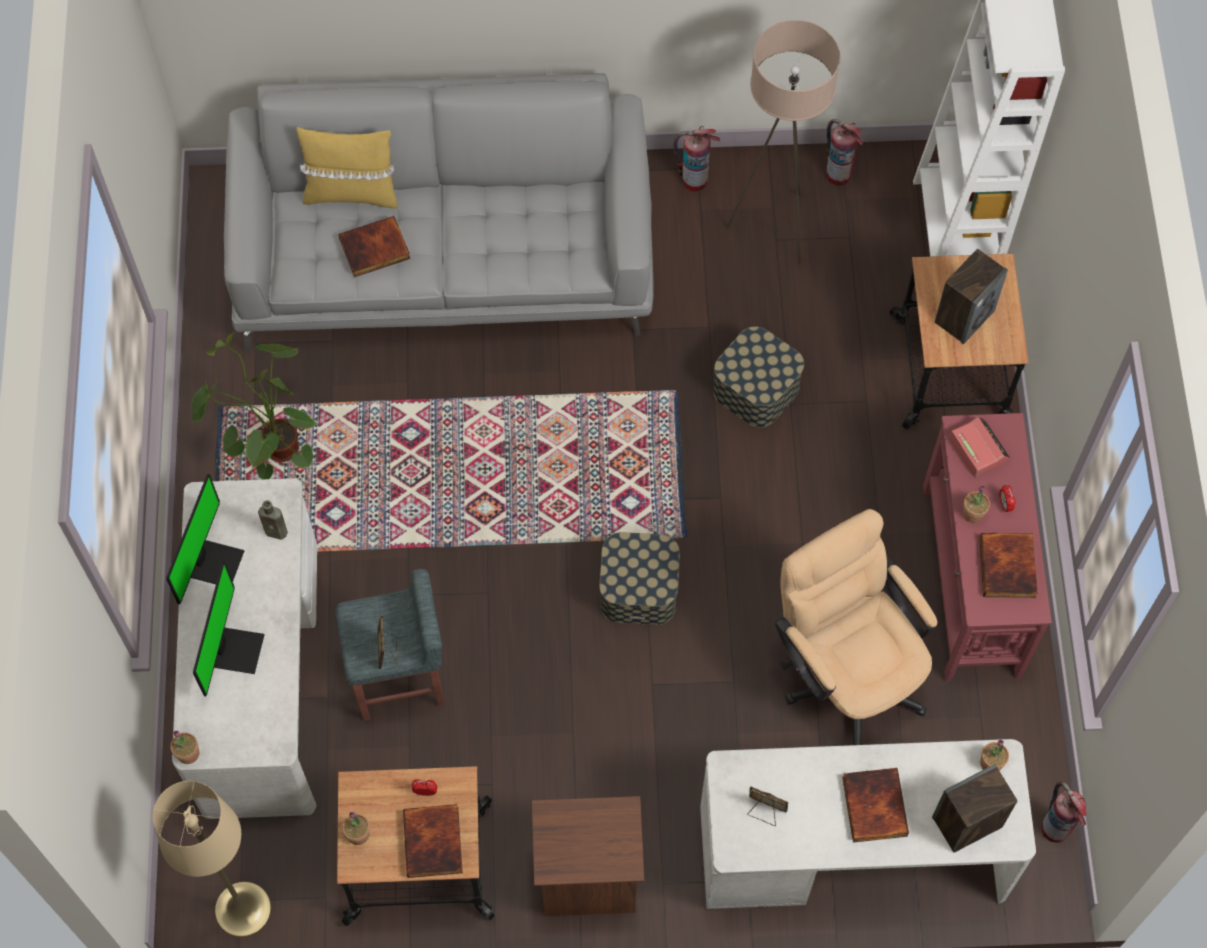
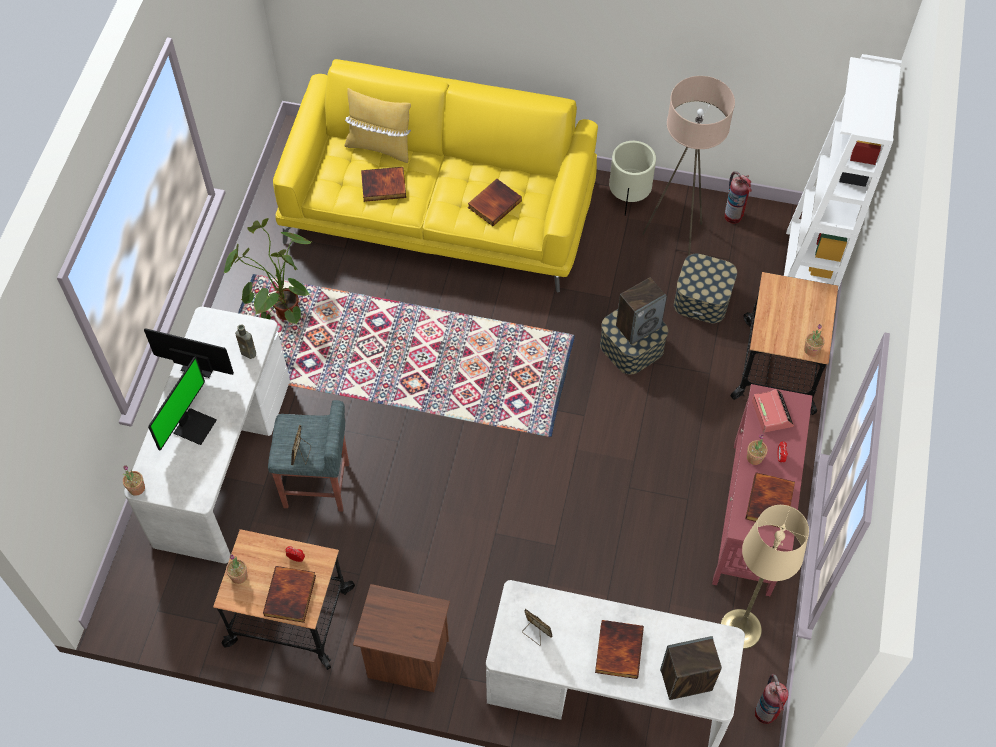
camera: 15 degrees right, 5 degrees down
(215, 563) = (199, 364): monitor -> monitor turned 105 degrees counterclockwise
(243, 909) = (157, 617): beige floor lamp -> beige floor lamp (740, 629)
(446, 254) = (440, 209): grey sofa -> yellow sofa
(531, 239) = (494, 203): none -> book
(638, 588) = (506, 464): storage box -> storage box (702, 298)
(694, 180) = (629, 197): fire extinguisher -> beige planter
(846, 673) = (639, 560): beige office chair -> none
(964, 316) = (789, 320): speaker -> speaker (638, 326)
(991, 763) = (717, 641): potted plant -> potted plant (811, 350)

